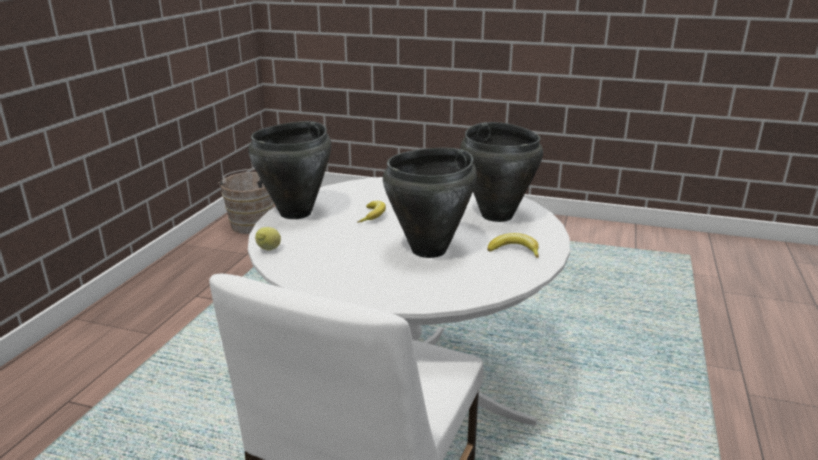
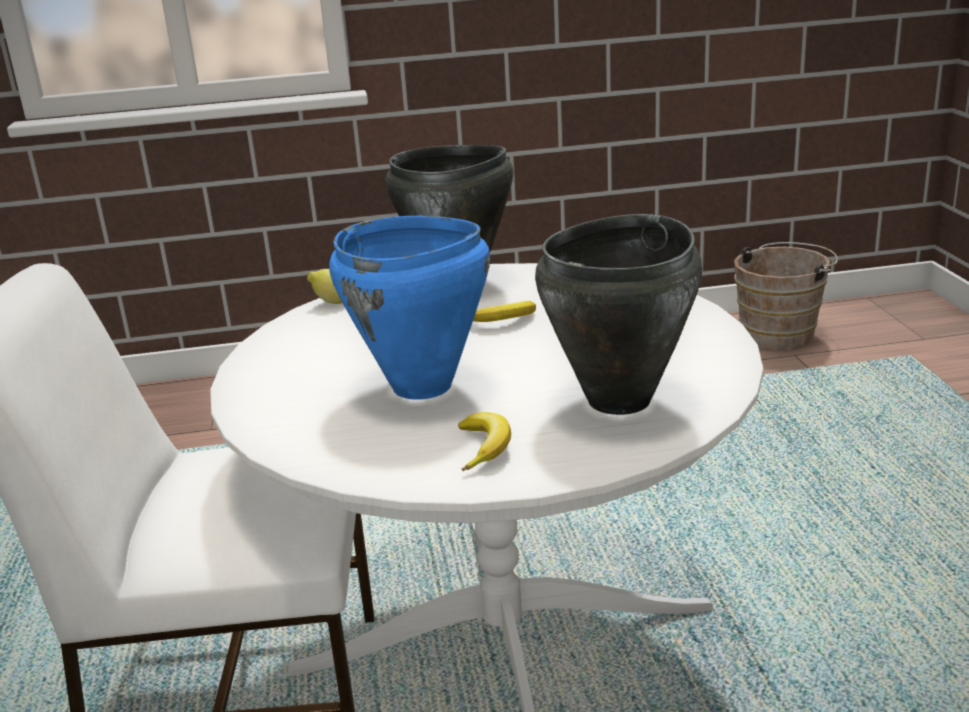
camera: 65 degrees right, 0 degrees up
(430, 250) = (422, 387): black cooking pot -> blue cooking pot

